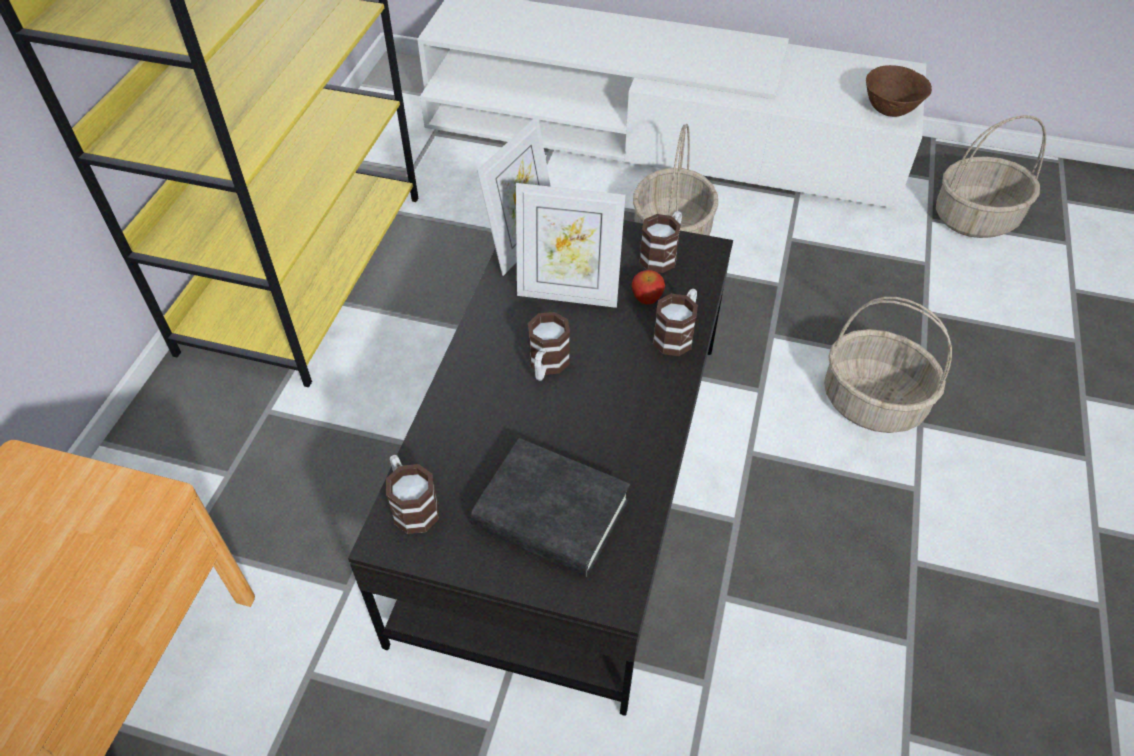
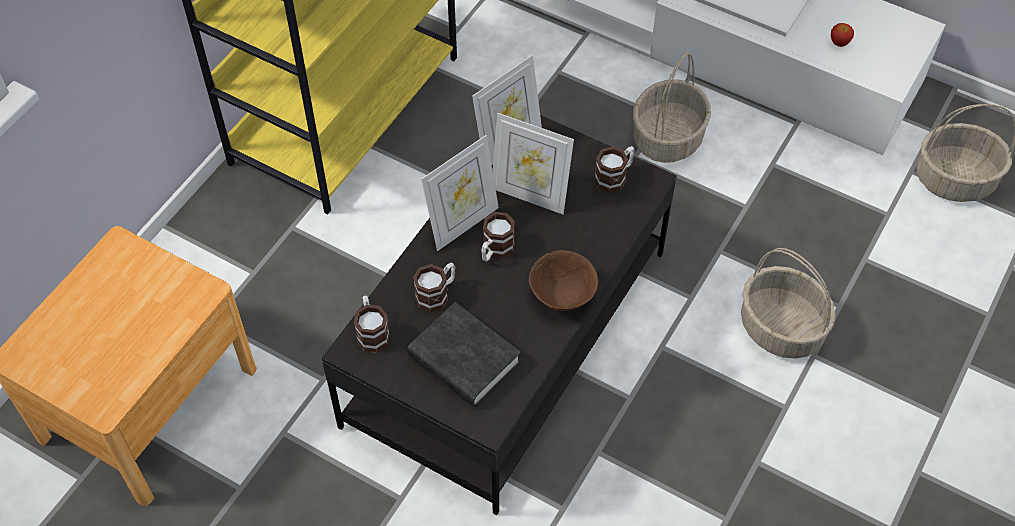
camera: 15 degrees right, 5 degrees up
(494, 343) = (462, 224): none -> picture frame
(646, 298) = (589, 212): apple -> apple (839, 42)
(677, 334) = (601, 246): mug -> mug (437, 294)
(890, 111) = (885, 69): brown bowl -> brown bowl (562, 298)

